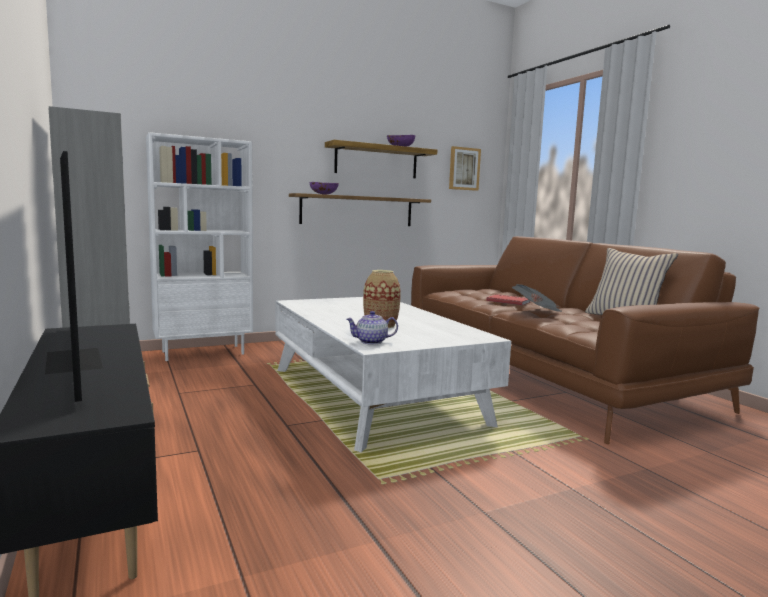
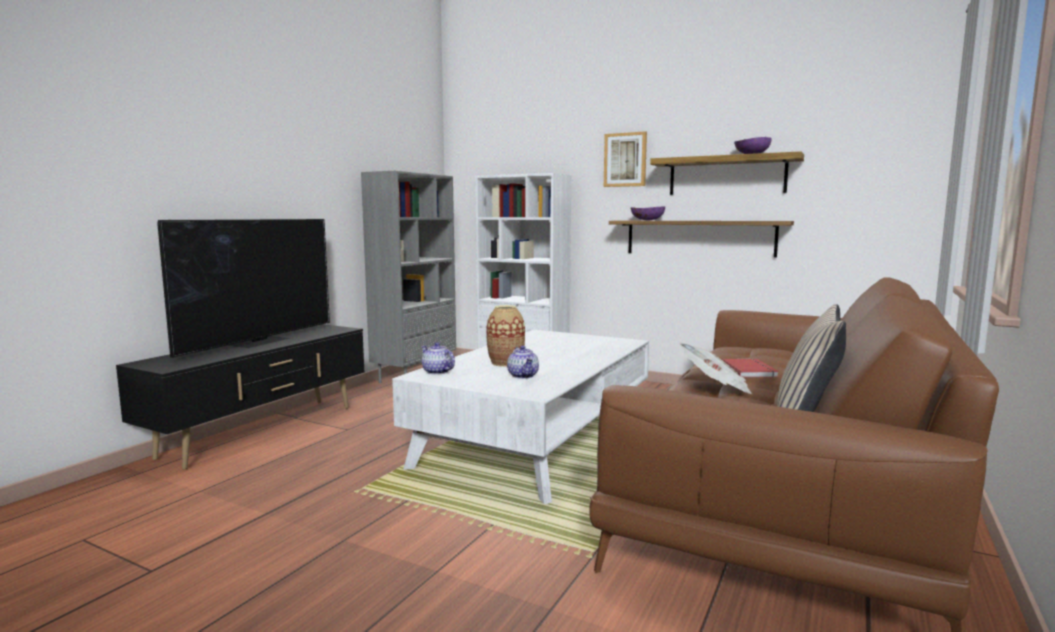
camera: 55 degrees right, 0 degrees up
(430, 330) = (523, 376): none -> teapot
(464, 168) = (879, 172): picture -> picture (625, 160)

